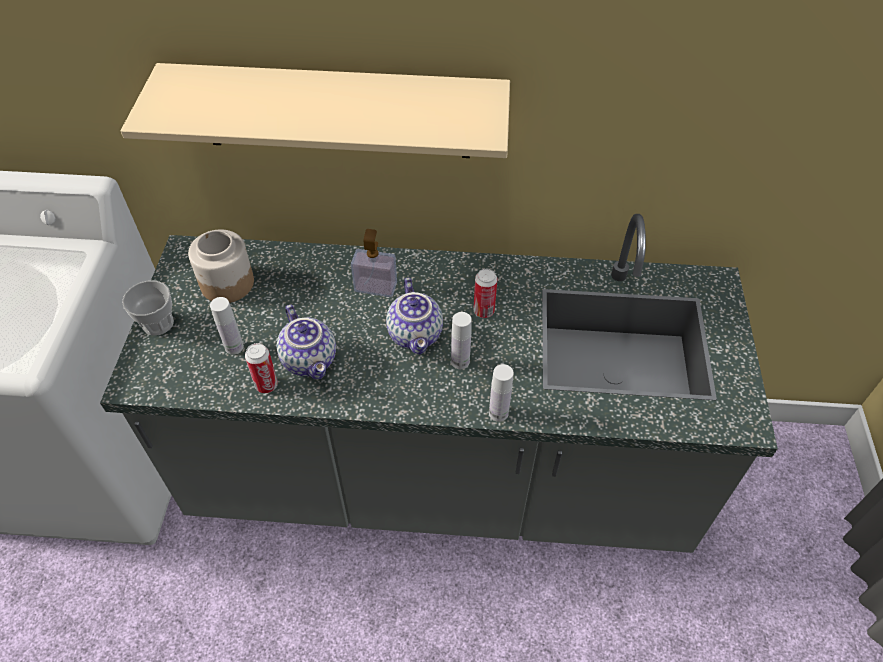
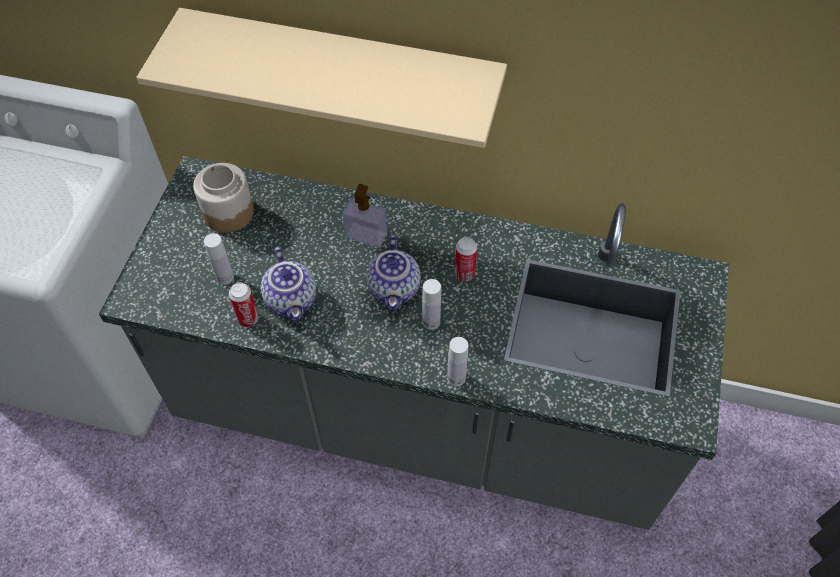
camera: 10 degrees right, 5 degrees up
(158, 323) = (160, 244): cup -> none

